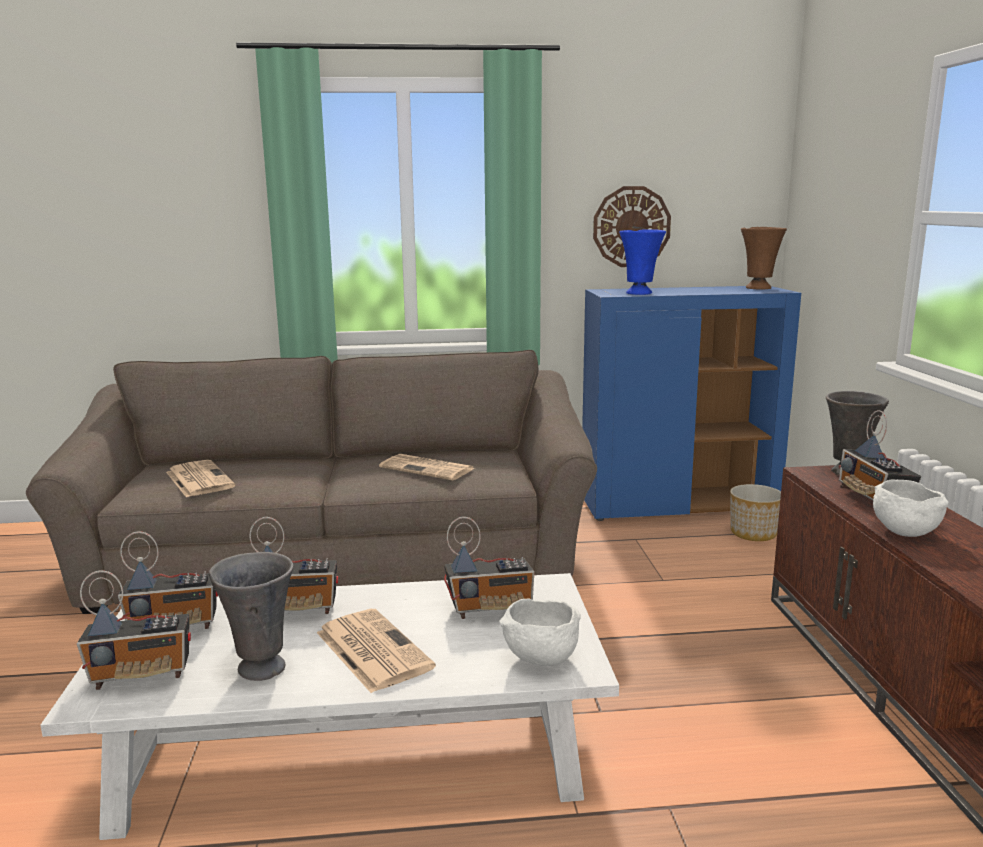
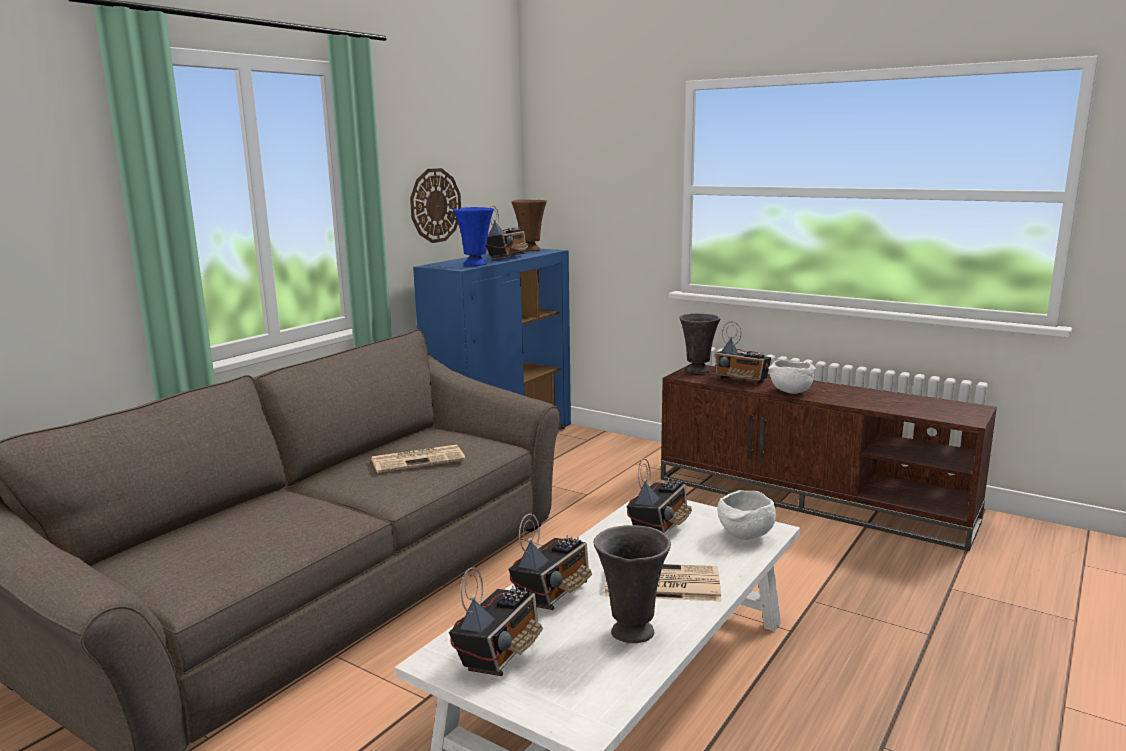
camera: 50 degrees left, 0 degrees up
(142, 674) = (571, 688): radio -> radio (507, 257)
(198, 479) = (221, 551): newspaper -> none
(754, 533) = (579, 445): planter -> none

